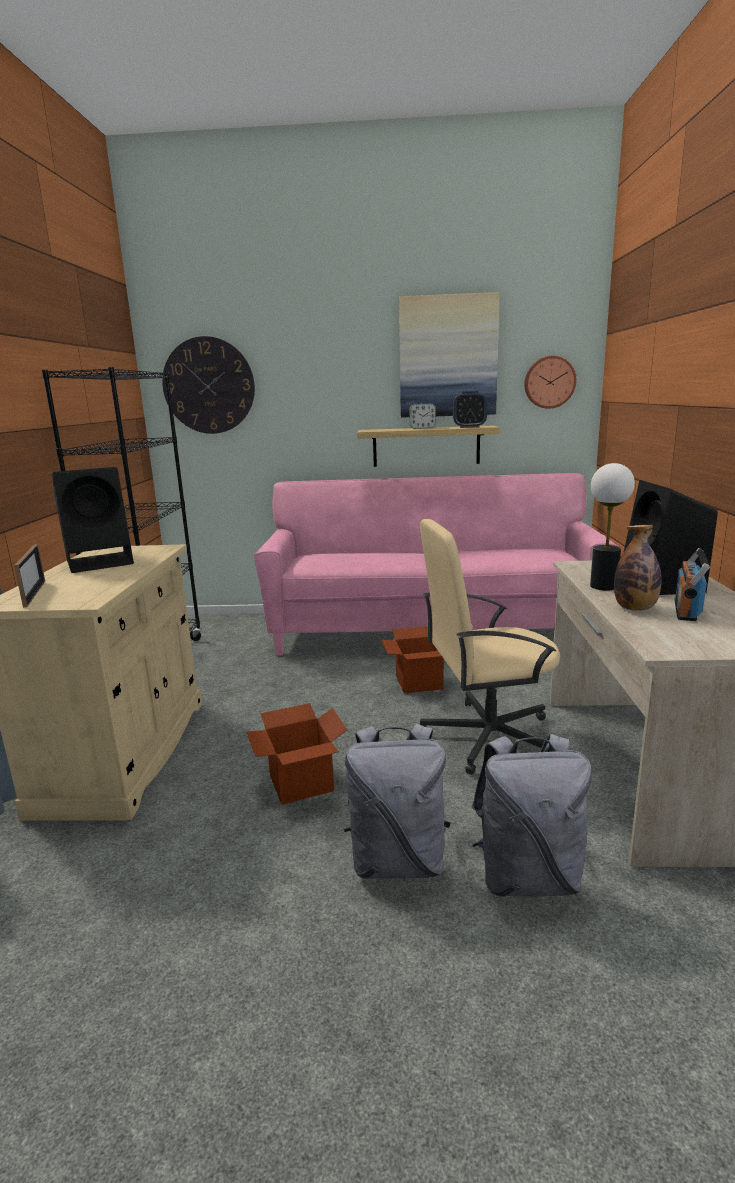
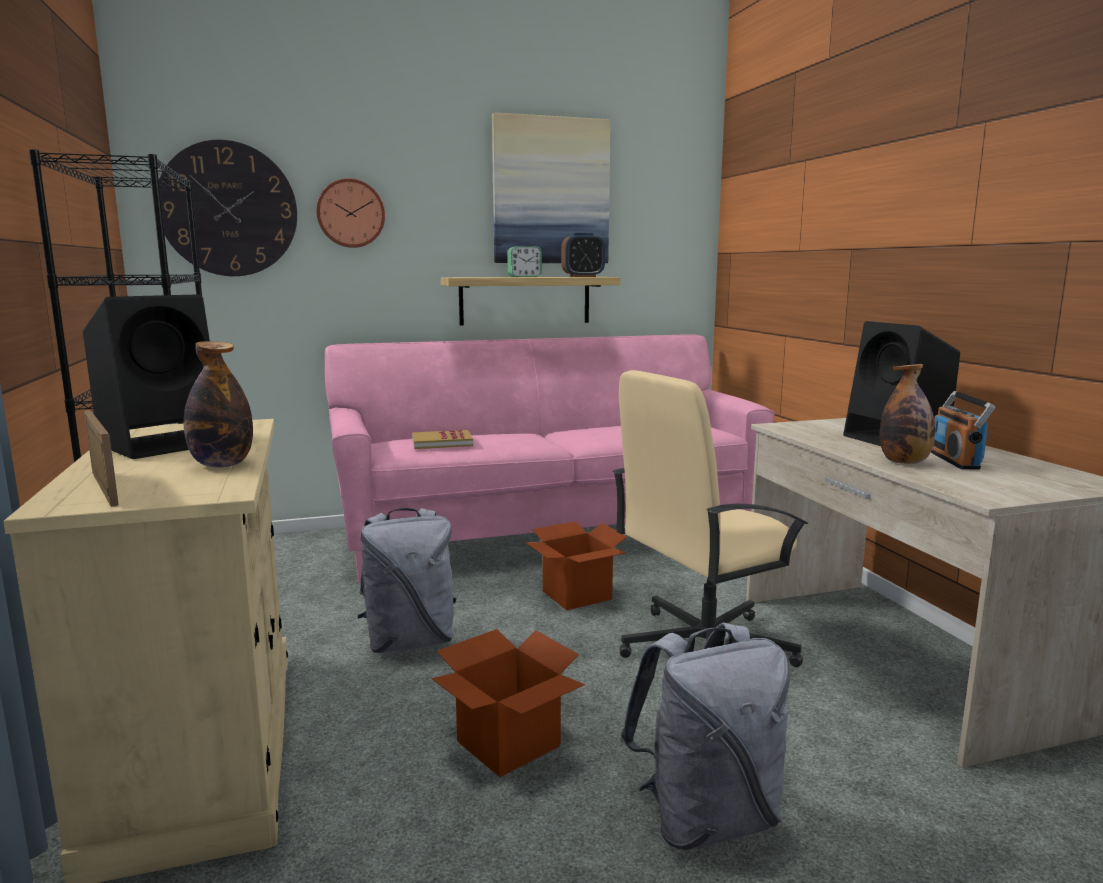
camera: 20 degrees left, 5 degrees down
(112, 581) = (222, 464): none -> bottle
(338, 559) = (442, 442): none -> book
(527, 877) = (867, 803): grey backpack -> grey backpack (410, 642)
(549, 382) = (664, 228): wall clock -> wall clock (350, 213)
(603, 586) = (840, 444): table lamp -> none

